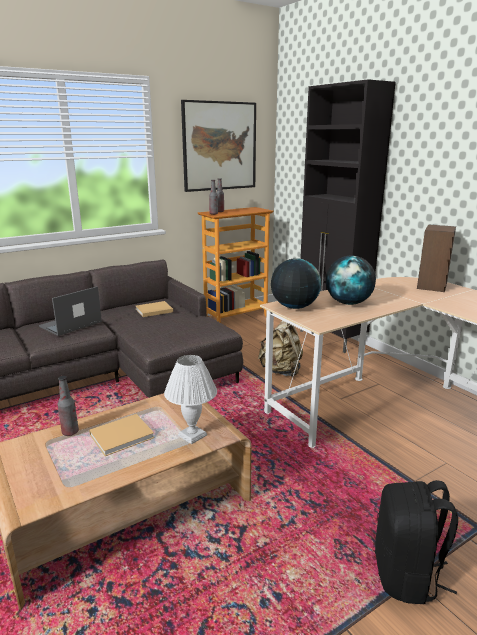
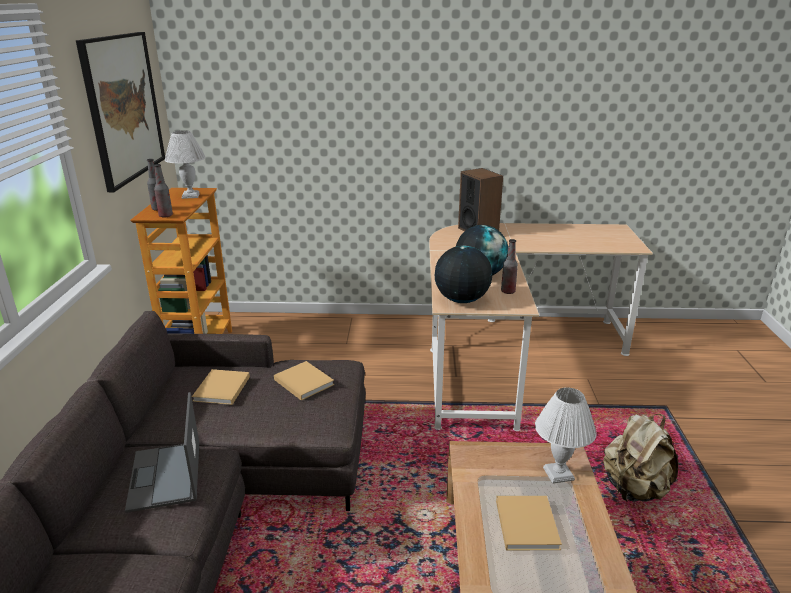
camera: 55 degrees left, 5 degrees up
(70, 432) = (488, 566): bottle -> bottle (508, 291)
(186, 324) = (303, 381): none -> beige book
(251, 210) = (191, 195): none -> white table lamp
(281, 371) = (368, 382): beige backpack -> beige backpack (634, 489)
(331, 339) = (342, 324): black cabinet -> none
(406, 575) = (695, 464): black backpack -> none

